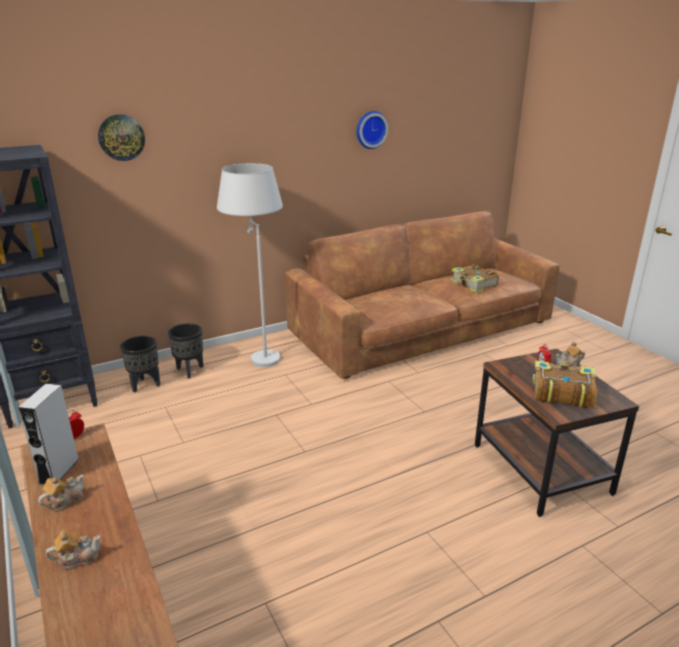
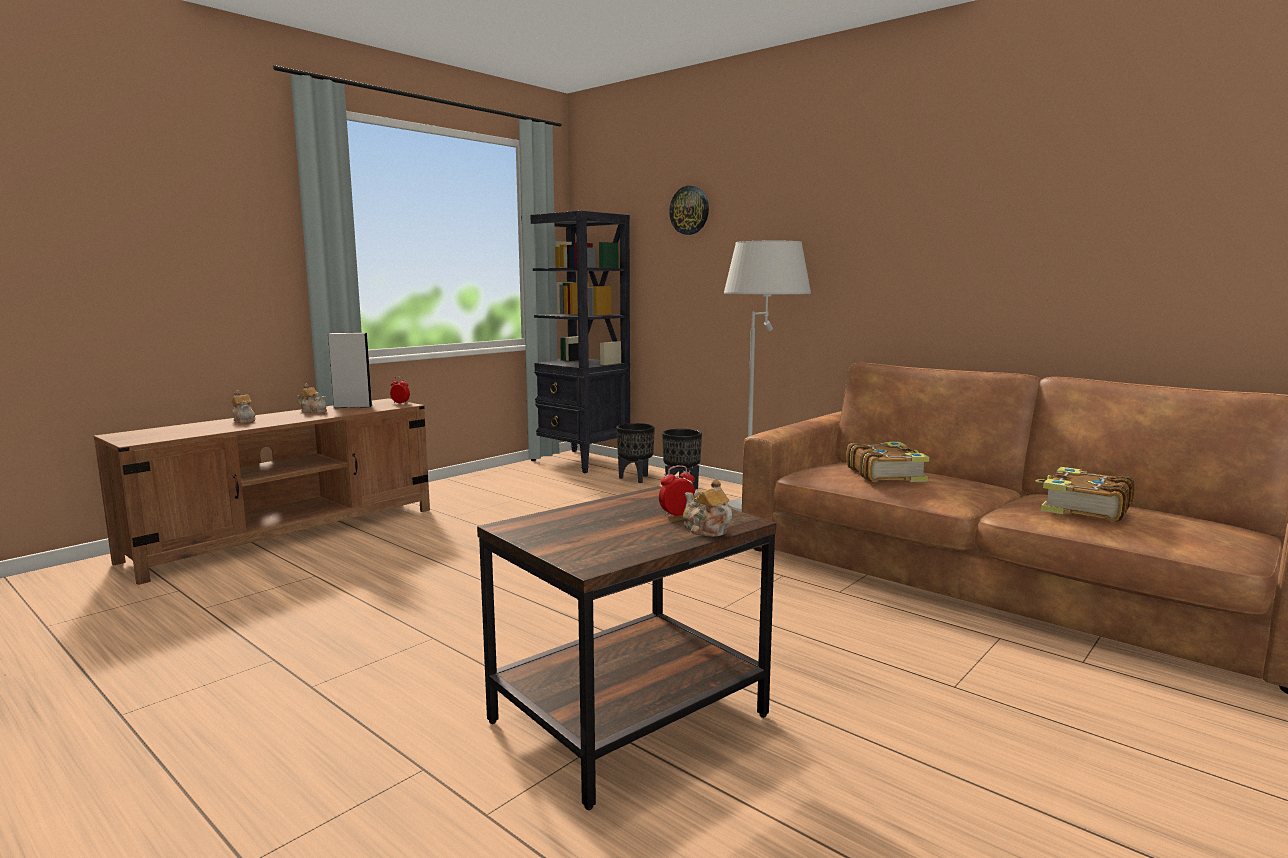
camera: 70 degrees right, 15 degrees down
(370, 129) = (1018, 205): wall clock -> none
(561, 392) = (591, 526): book -> book (885, 474)

